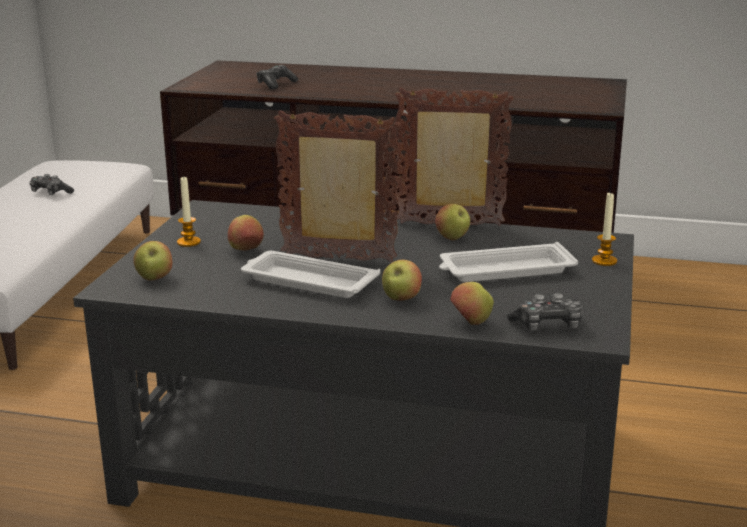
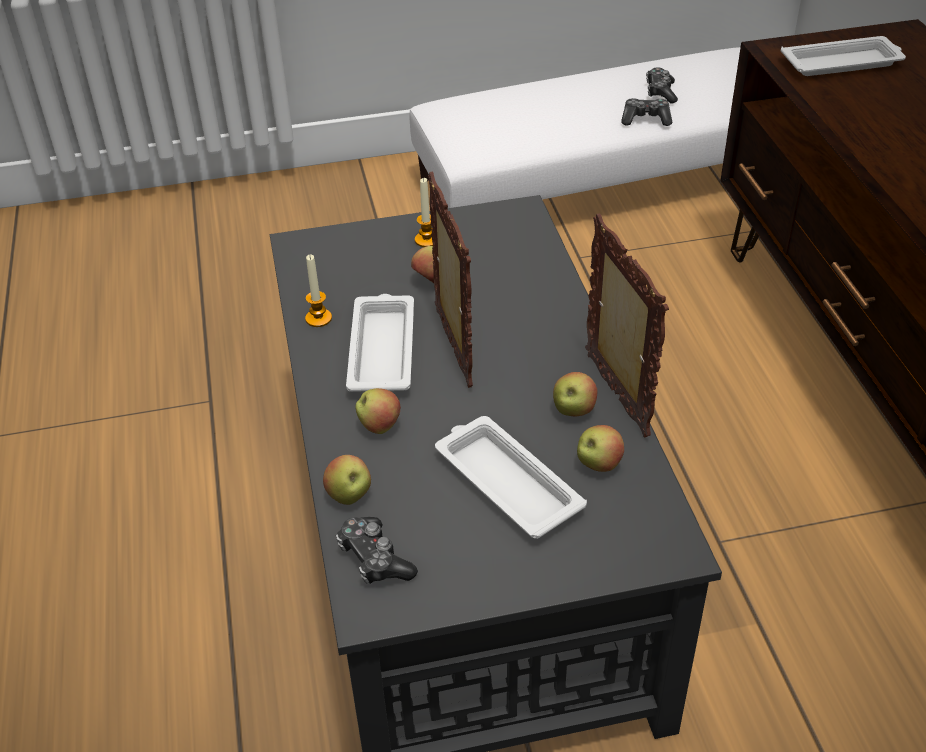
camera: 65 degrees right, 20 degrees up
(154, 278) = (332, 257): apple -> apple (598, 464)
(233, 80) = (843, 63): none -> white tray
(276, 84) = (860, 96): game controller -> game controller (646, 119)
(604, 261) = (598, 563): candle -> candle (318, 318)

